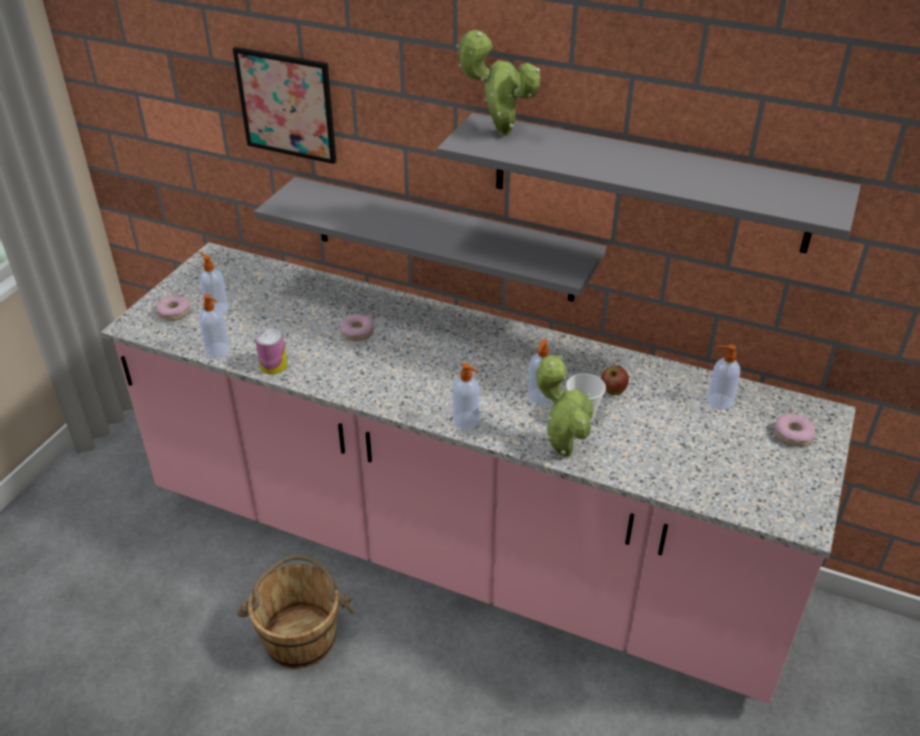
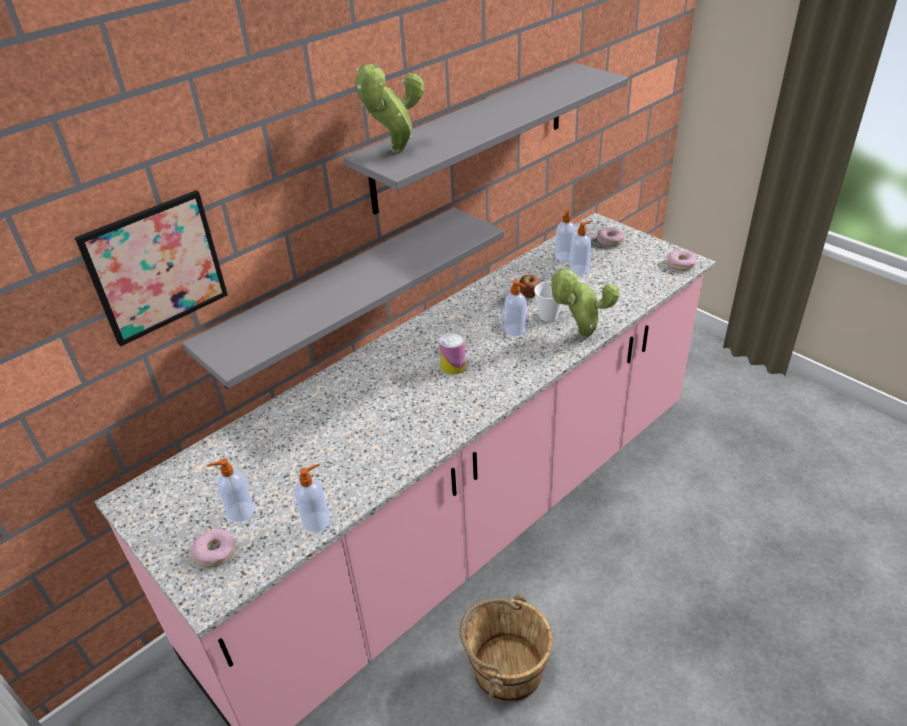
camera: 65 degrees left, 0 degrees up
(273, 365) = (373, 481): can -> can (453, 366)
(357, 332) = (361, 412): donut -> donut (680, 264)
(466, 421) = (524, 374): soap dispenser -> soap dispenser (580, 269)

